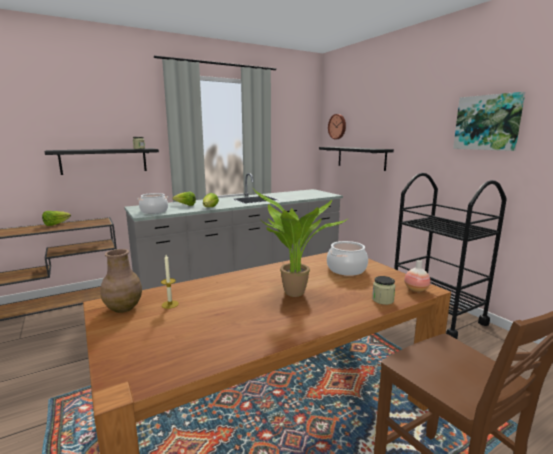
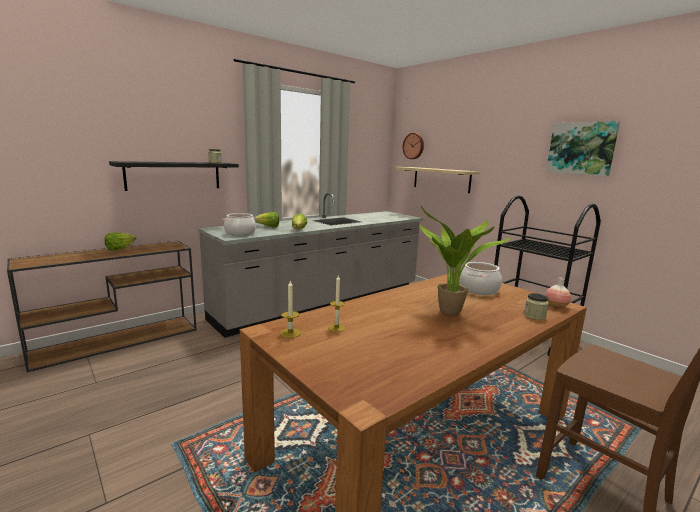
camera: 10 degrees left, 0 degrees up
(123, 307) = (290, 333): brown vase -> candle
(361, 158) = (441, 179): black shelf -> beige shelf

